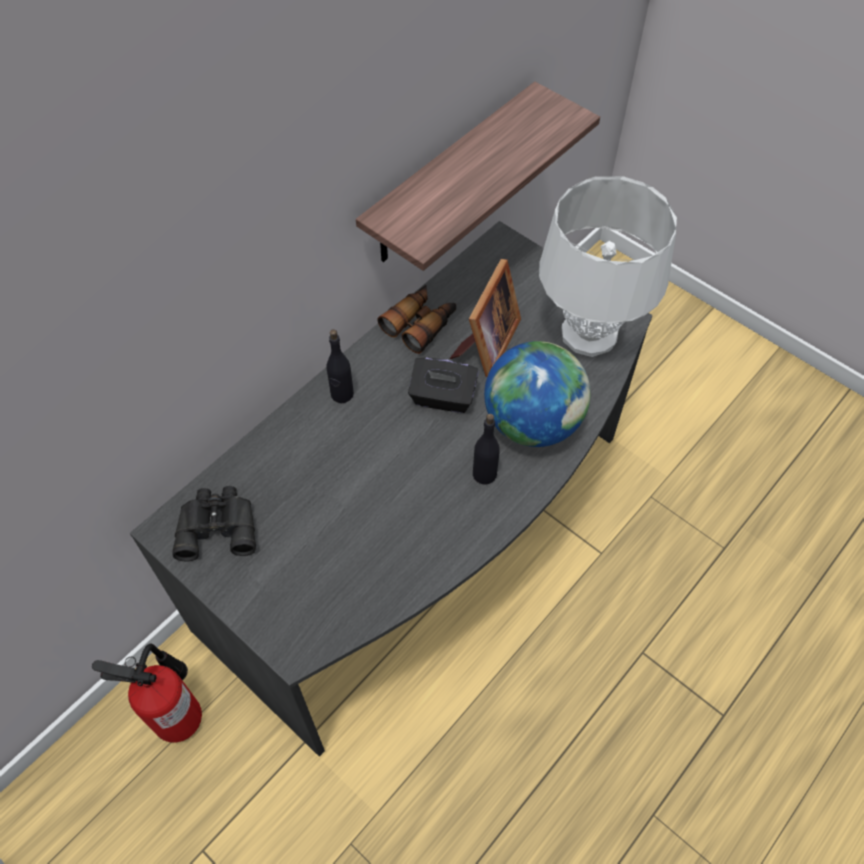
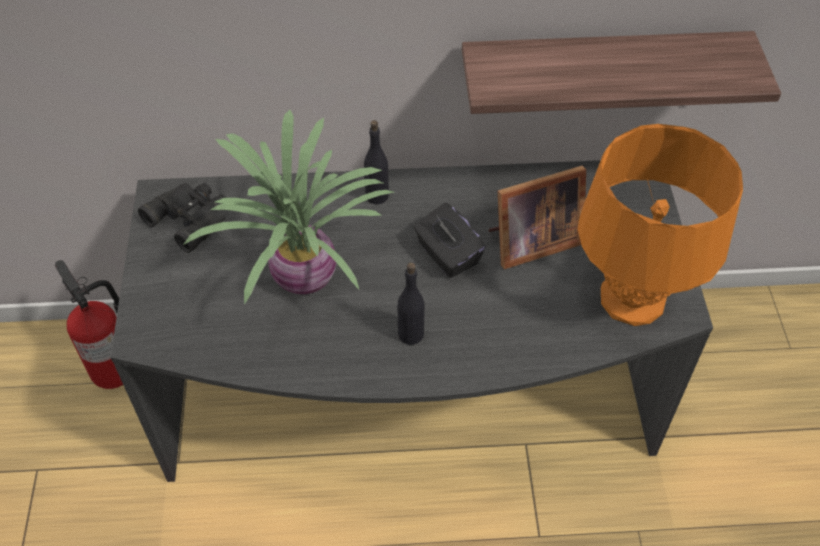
camera: 45 degrees right, 5 degrees down
(360, 494) = (305, 274): none -> potted plant
(420, 324) = (497, 189): binoculars -> none
(532, 423) = (495, 328): globe -> none
(588, 333) = (632, 298): white table lamp -> orange table lamp

